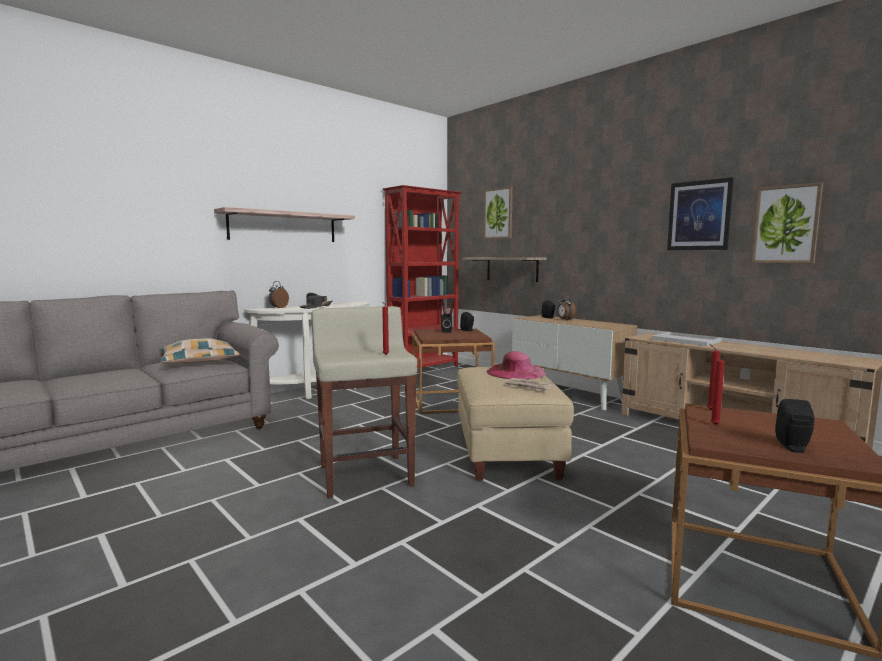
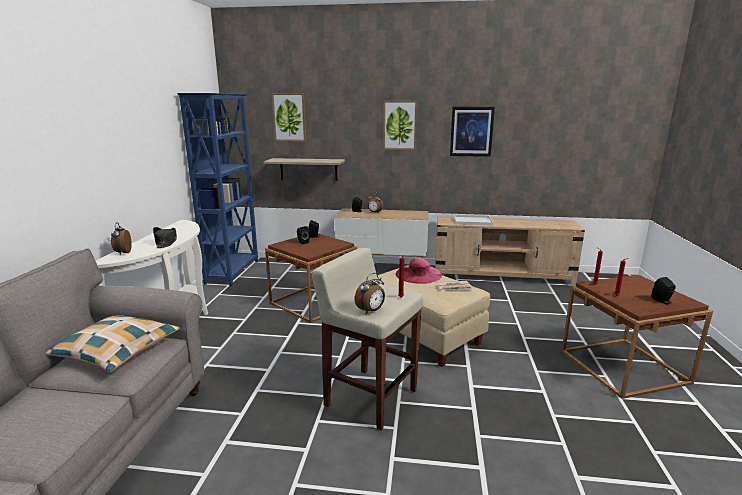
camera: 40 degrees left, 10 degrees up
(283, 227) = (102, 153): shelf -> none
(336, 355) = (371, 311): none -> alarm clock
(424, 369) = (233, 272): red bookcase -> blue bookcase
(786, 224) = (525, 141): picture -> picture (399, 125)

